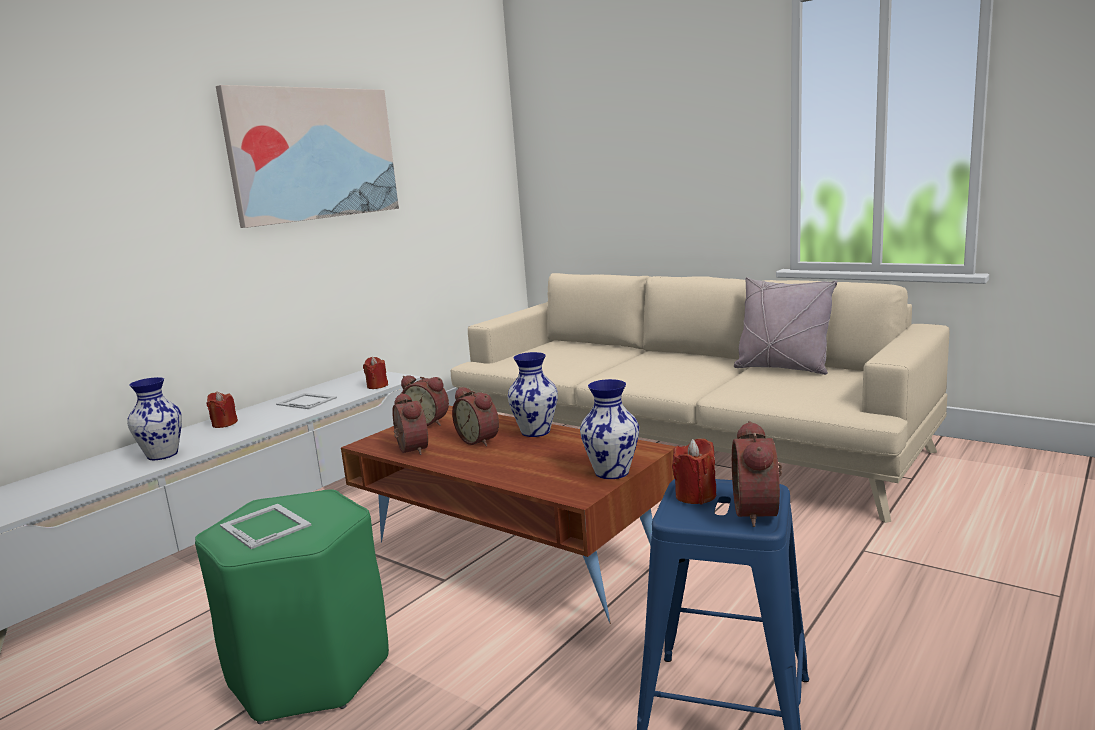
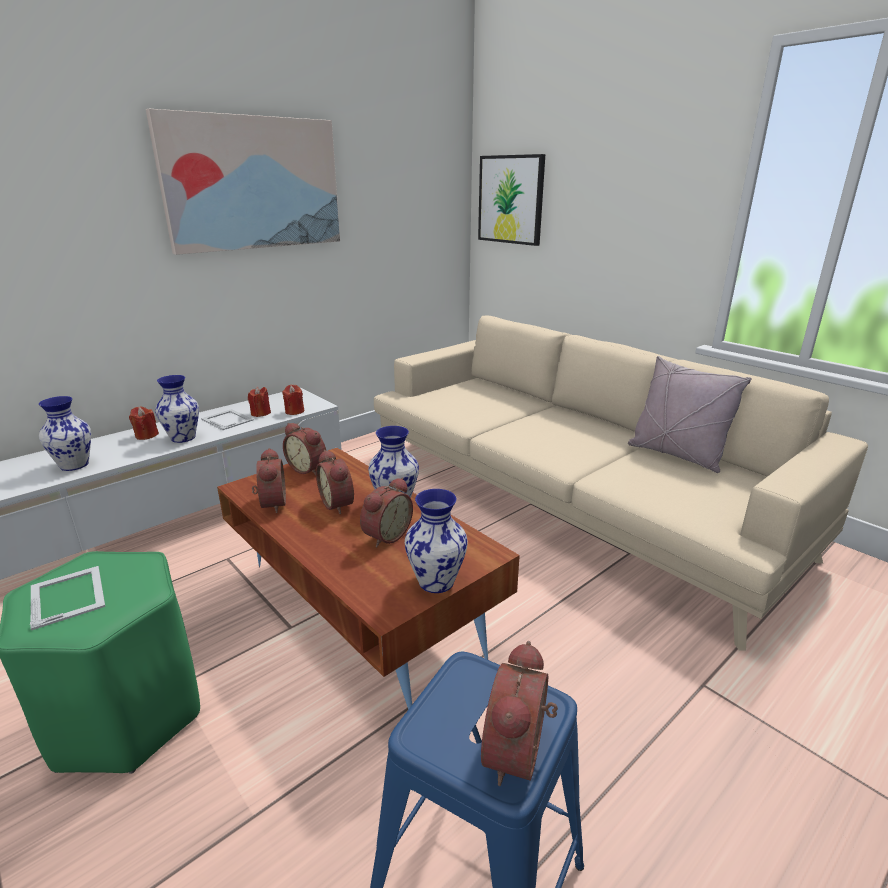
camera: 10 degrees right, 10 degrees up
(269, 420) = (183, 437): none -> vase
(542, 453) = (385, 535): none -> alarm clock
(561, 157) = (511, 199): none -> picture
(695, 496) = (462, 696): red candle -> red candle (260, 413)

